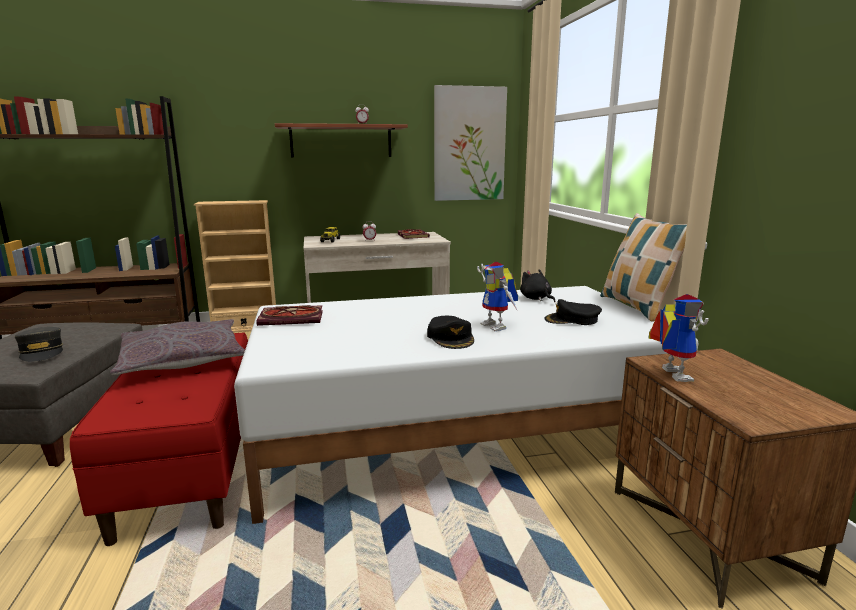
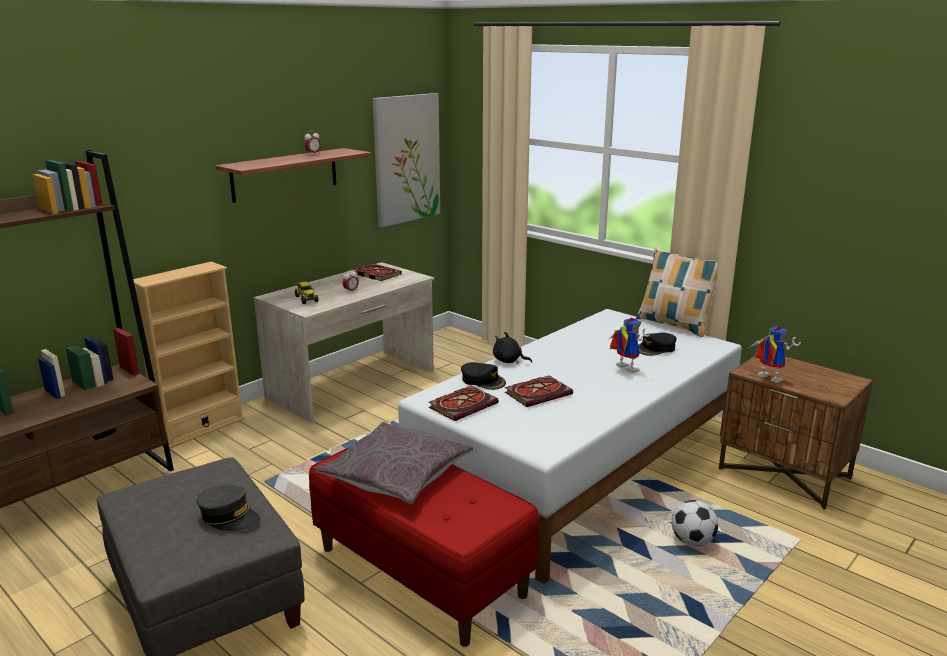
camera: 35 degrees left, 5 degrees up
(372, 325) = (539, 393): none -> book
(451, 338) = (613, 388): black cap -> black cap (483, 380)
(464, 557) = (692, 541): none -> football
(498, 326) = (623, 368): toy robot -> toy robot turned 150 degrees counterclockwise
(536, 299) = (599, 333): black plush toy -> black plush toy (509, 361)

